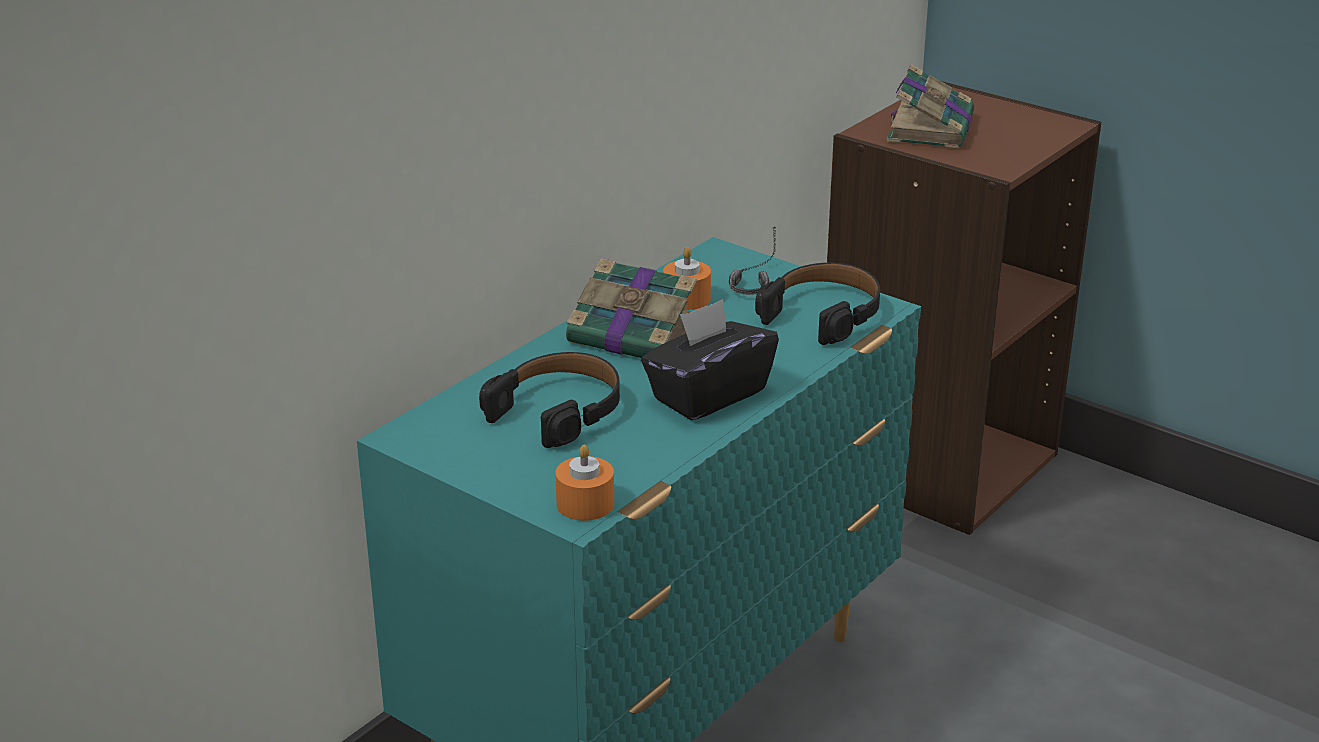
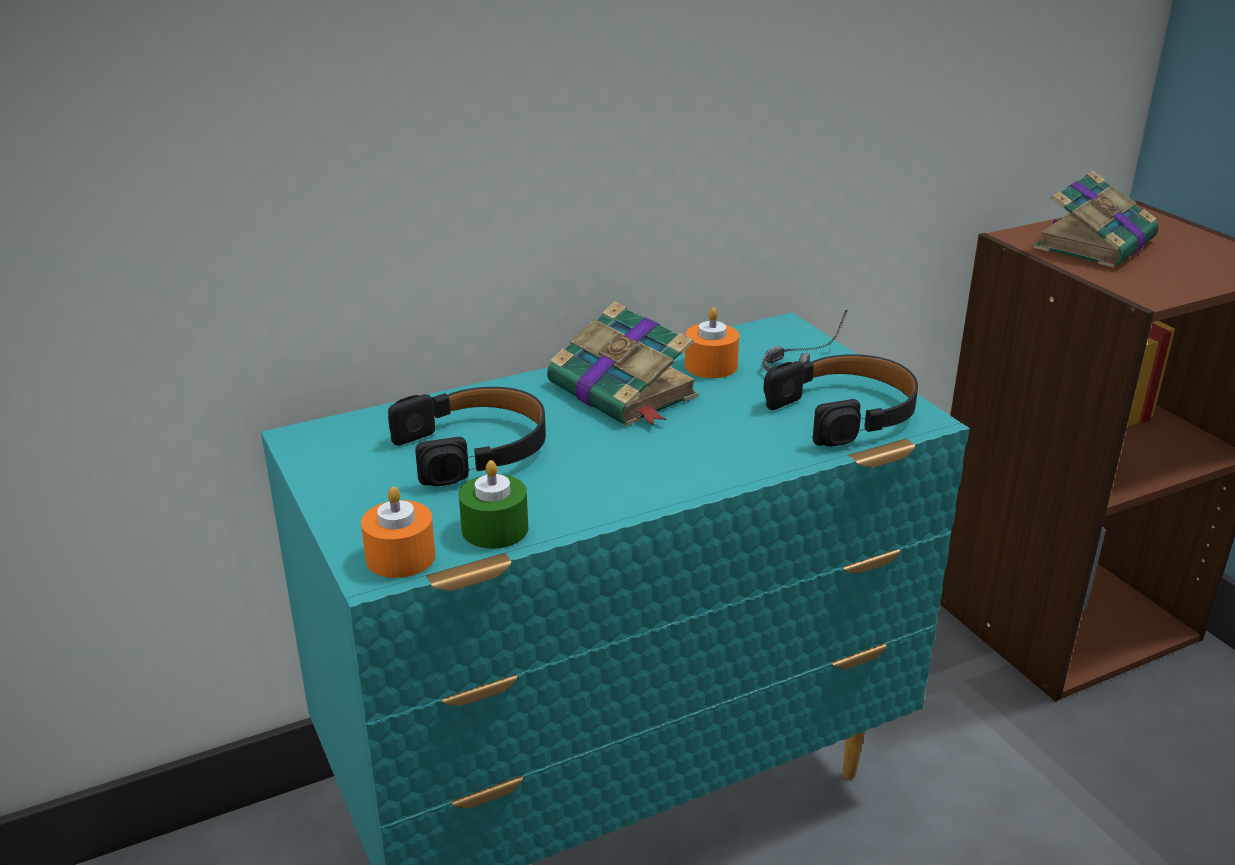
camera: 25 degrees right, 0 degrees up
(637, 466) = (495, 529): none -> green candle
(708, 395) = (643, 469): black tissue box -> none

